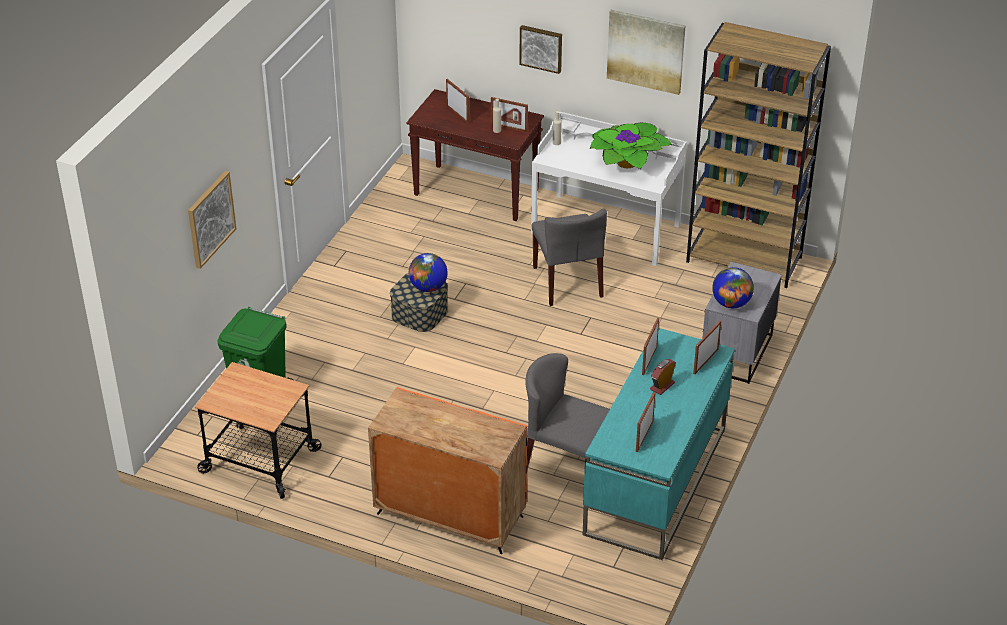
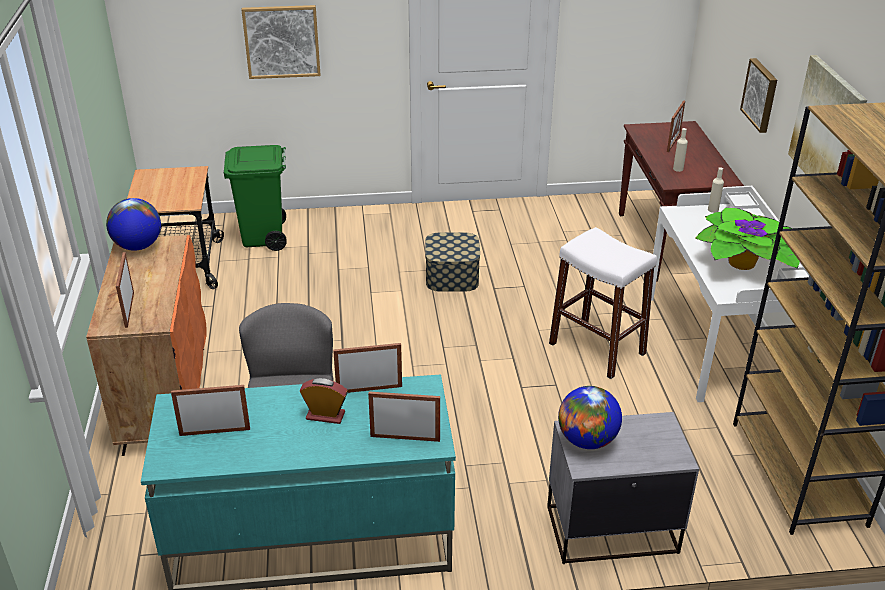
camera: 60 degrees right, 5 degrees down
(428, 287) = (460, 250): globe -> globe (138, 246)
(509, 128) = (692, 174): picture frame -> picture frame (129, 309)
(568, 282) = (597, 348): grey chair -> white stool

